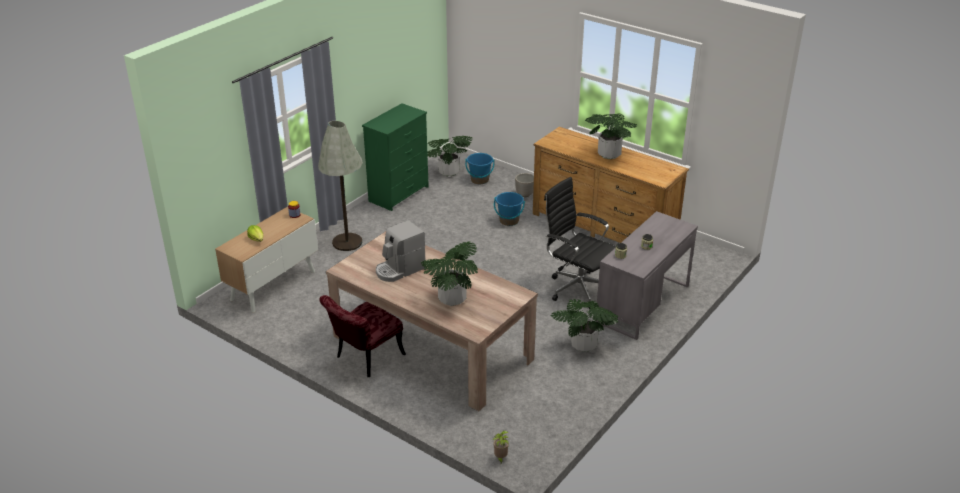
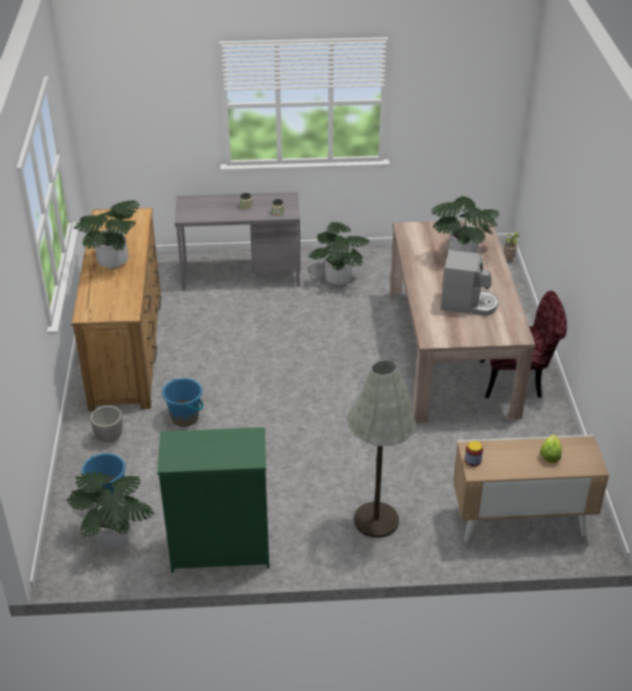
camera: 130 degrees left, 5 degrees up
(576, 288) = (261, 316): black office chair -> none

